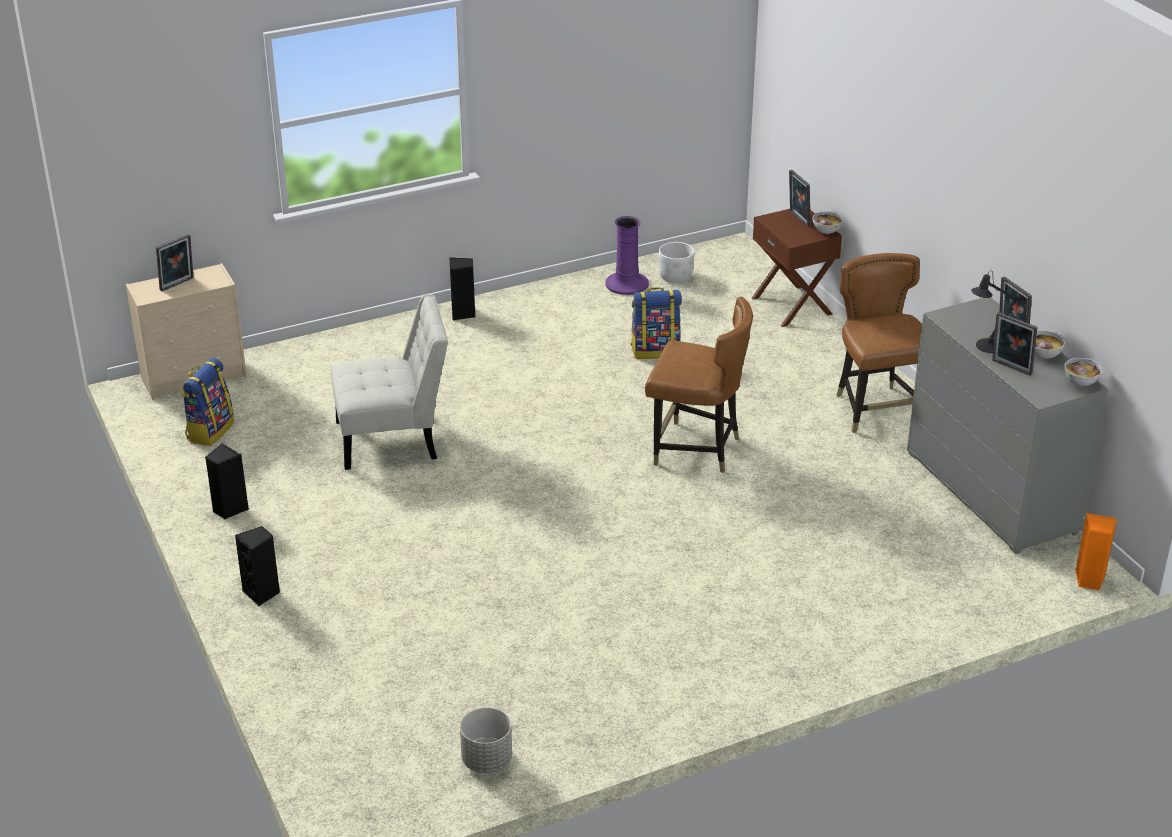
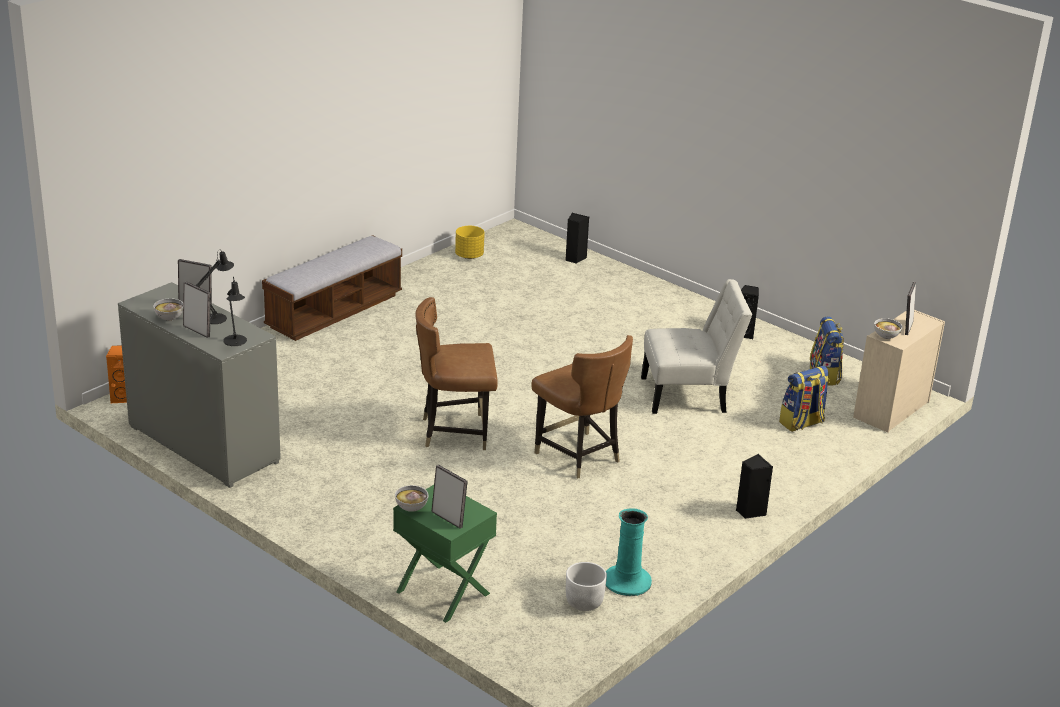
camera: 155 degrees right, 5 degrees down
(262, 593) = (667, 298): black speaker -> black speaker (574, 258)
(393, 439) = (689, 395): white chair -> white chair turned 150 degrees counterclockwise
(486, 760) = (469, 256): grey planter -> yellow planter
(627, 284) = (627, 581): purple vase -> turquoise vase
(655, 350) = (546, 512): backpack -> backpack (801, 423)
(765, 676) = (334, 311): none -> bench
(792, 305) = (442, 593): brown nightstand -> green nightstand
(877, 410) = (316, 495): brown chair -> brown chair (578, 456)
(970, 312) = (235, 342): none -> black table lamp
(1080, 383) = (139, 303): bowl -> bowl (886, 337)

